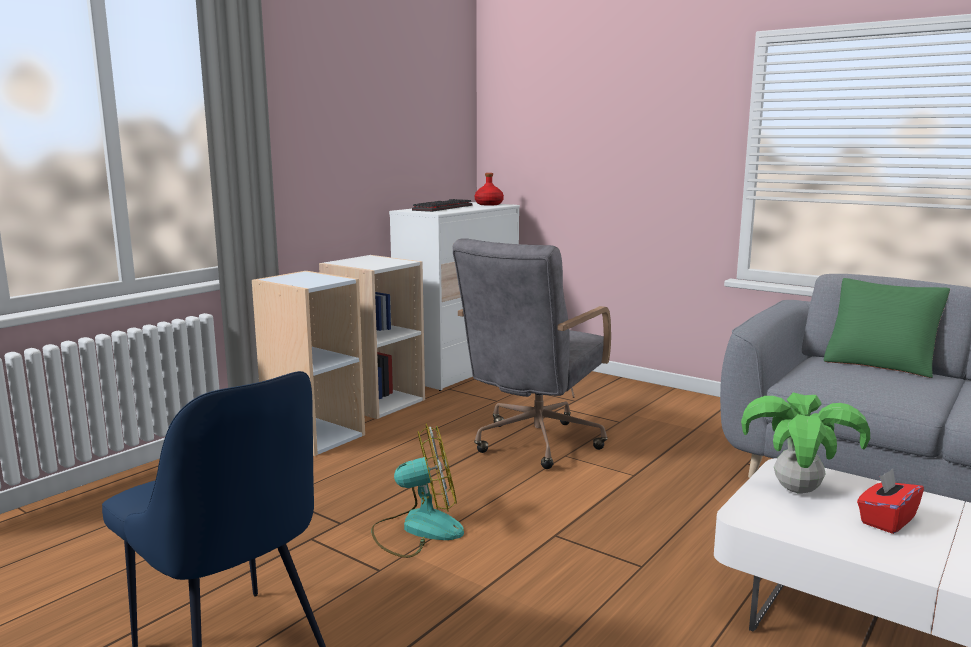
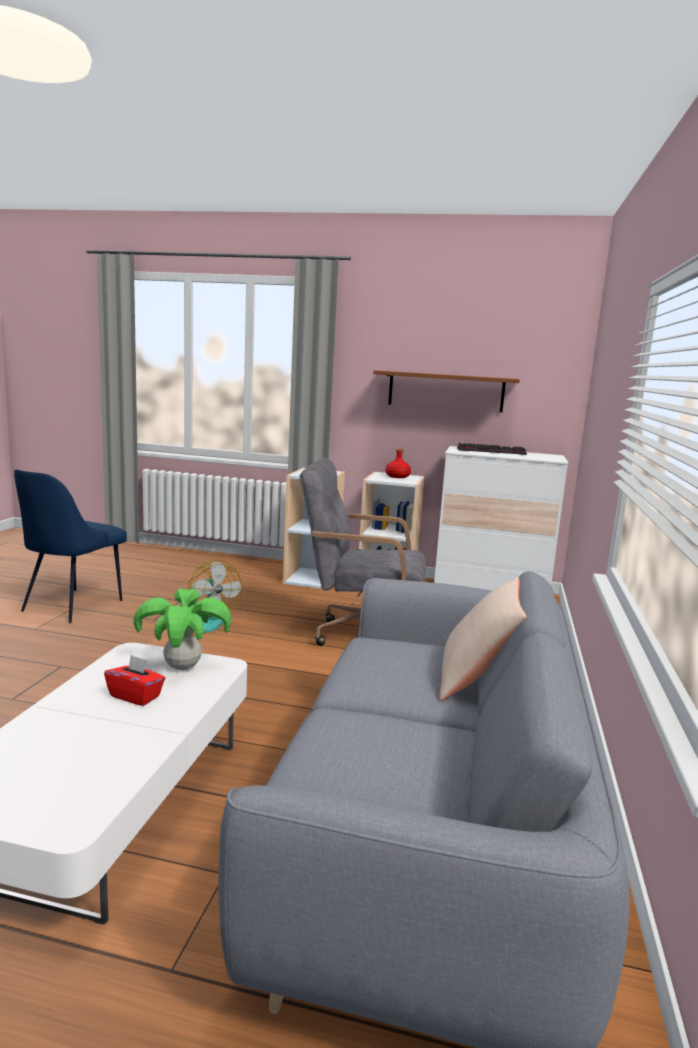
camera: 65 degrees right, 0 degrees up
(373, 143) = (445, 391): none -> brown shelf
(489, 204) = (548, 457): red bottle -> red bottle (397, 476)
(880, 363) = (476, 679): green pillow -> beige pillow

